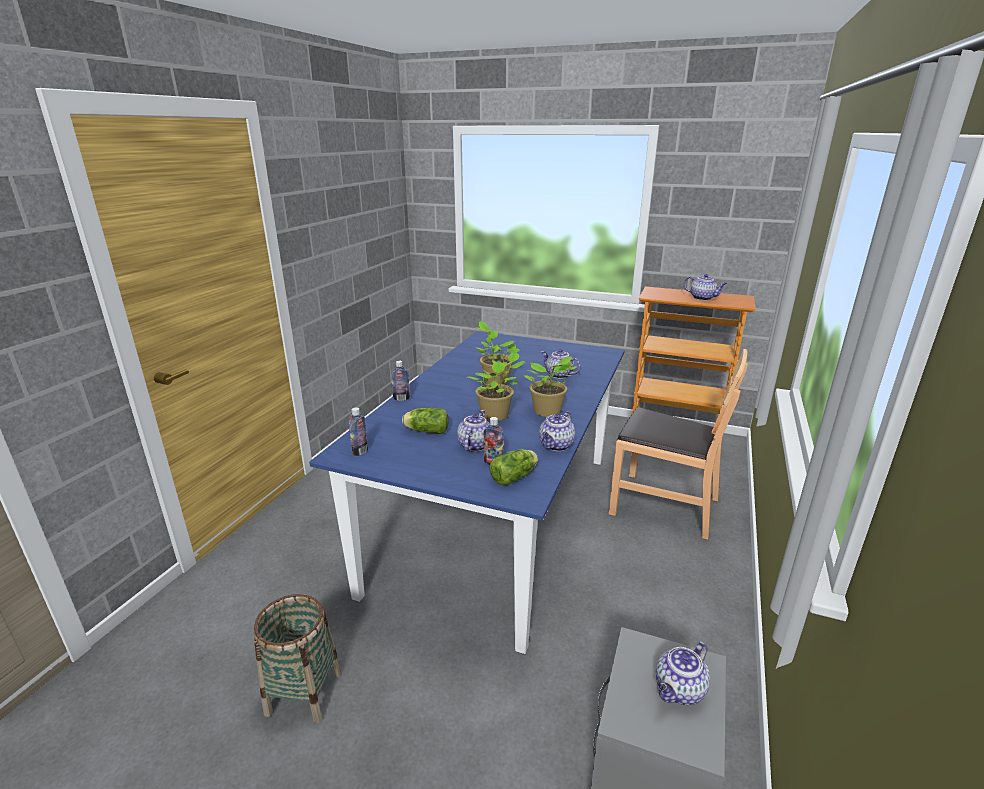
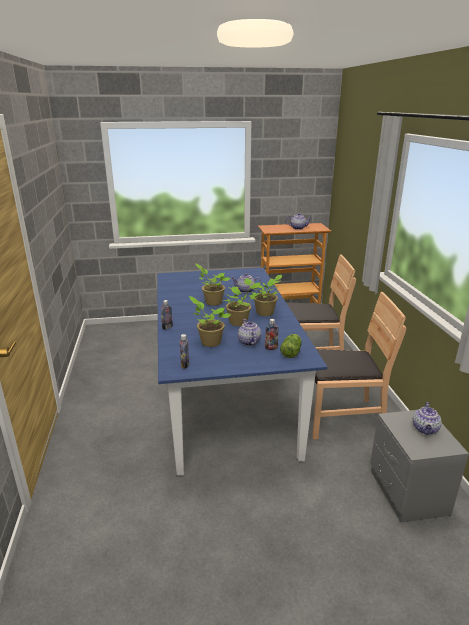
camera: 30 degrees left, 0 degrees up
(304, 693) = (199, 538): basket -> none
(425, 431) = (209, 342): lettuce -> potted plant
(556, 446) = (292, 330): teapot -> none
(638, 612) = (341, 417): none -> brown chair

